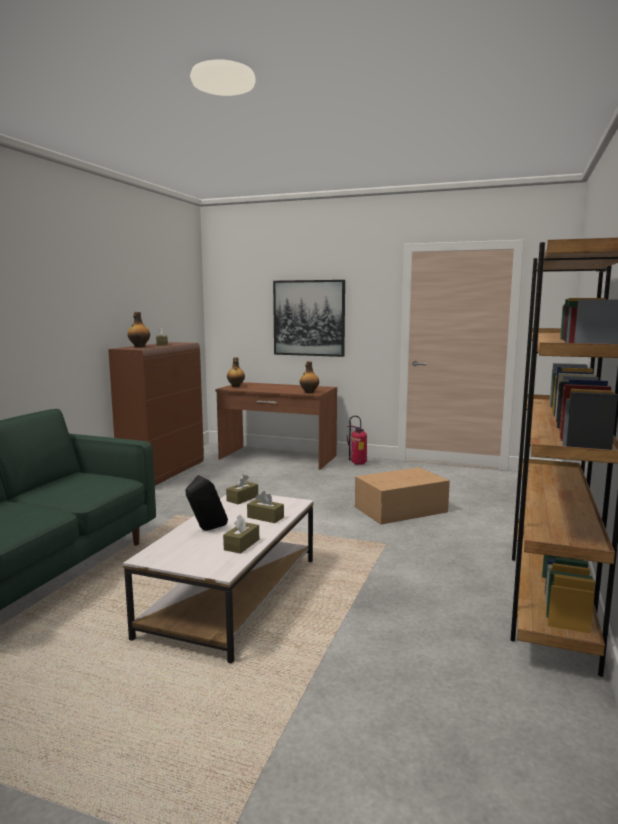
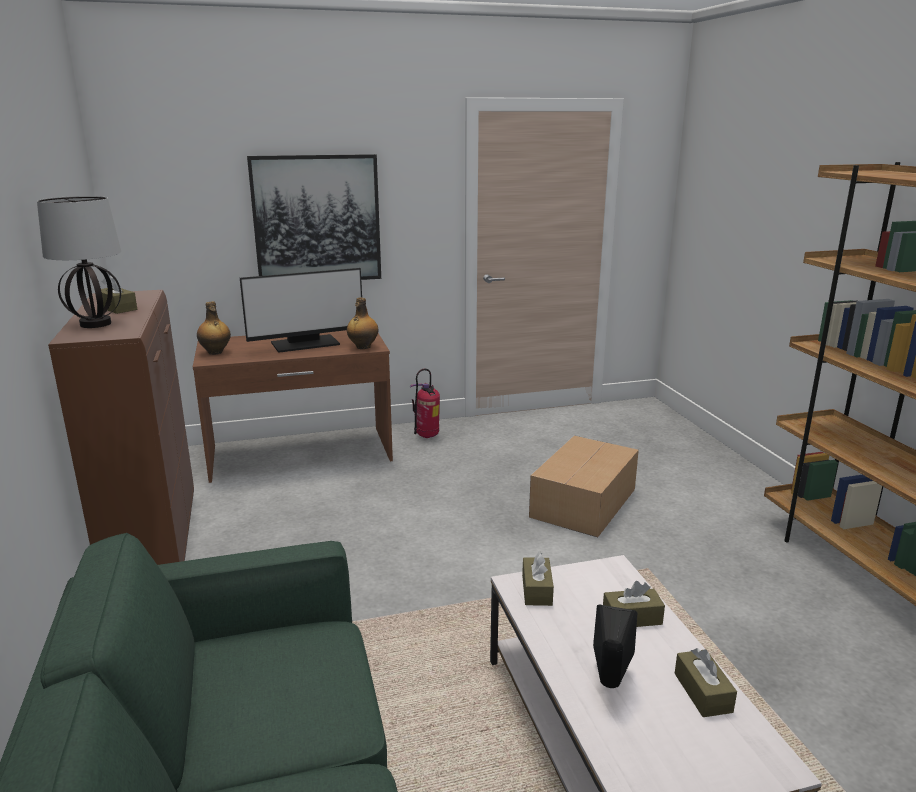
camera: 35 degrees left, 10 degrees up
(139, 346) = (94, 324): bottle -> table lamp
(284, 388) = (305, 344): none -> monitor

